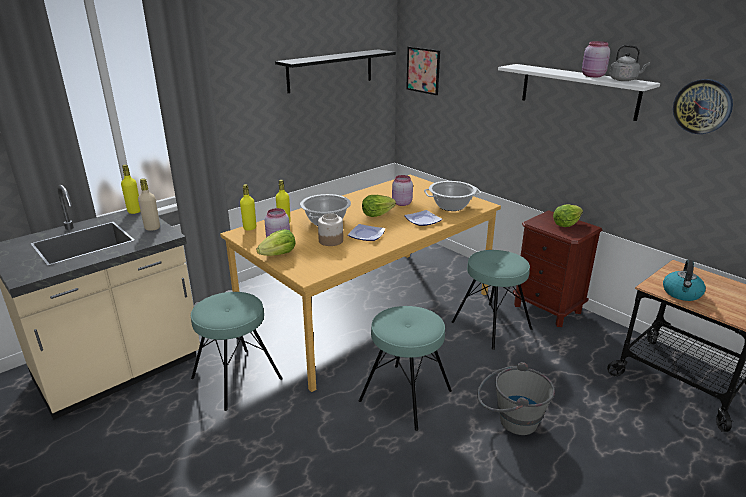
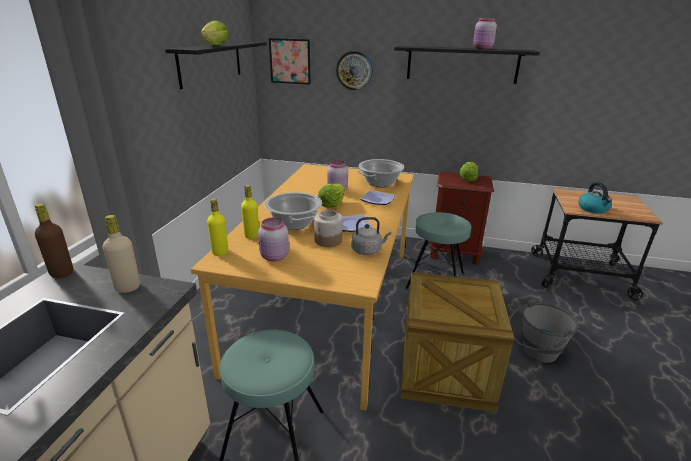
camera: 35 degrees left, 0 degrees up
(134, 211) = (62, 273): yellow bottle -> brown bottle
(279, 255) = (298, 271): lettuce -> lettuce (216, 45)
(405, 396) = (445, 371): turquoise stool -> crate
(578, 91) = (462, 64): white shelf -> black shelf
(624, 80) = (511, 49): grey kettle -> grey kettle (368, 250)
(702, 106) = (569, 65): wall clock -> wall clock (354, 70)

